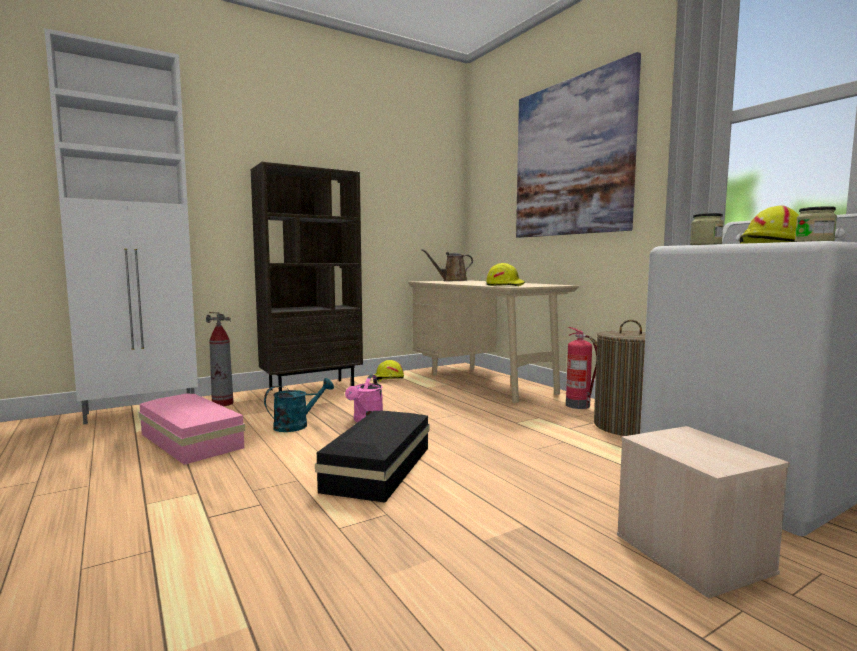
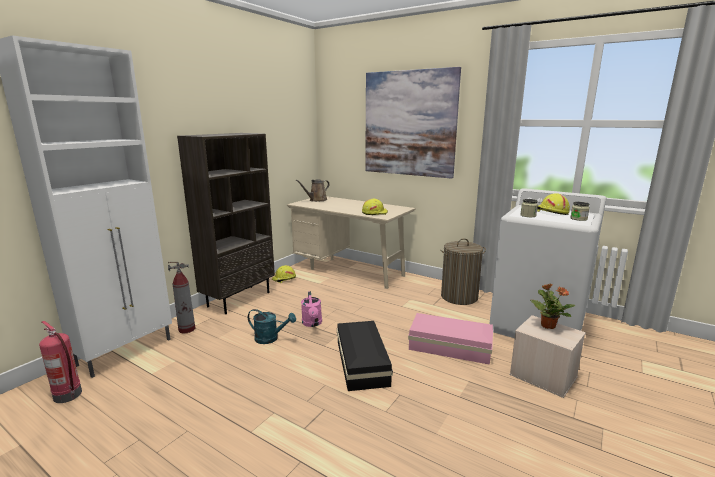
camera: 25 degrees left, 10 degrees up
(190, 441) = (210, 372): pink storage box -> pink storage box (451, 347)
(297, 425) = (270, 338): turquoise watering can -> turquoise watering can turned 75 degrees clockwise
(579, 405) = (423, 284): fire extinguisher -> fire extinguisher (69, 395)
(703, 441) = (547, 325): none -> potted plant

